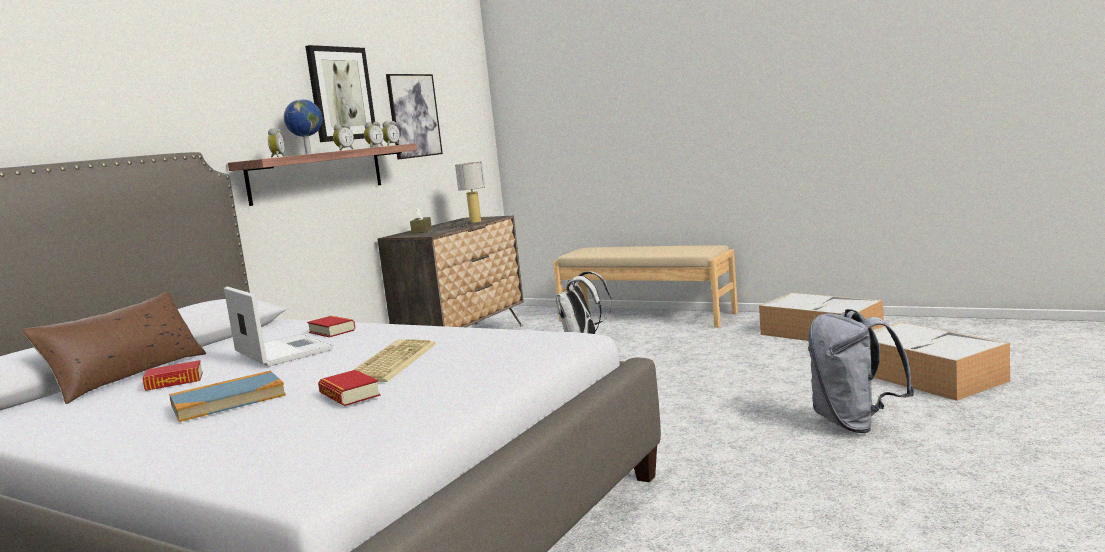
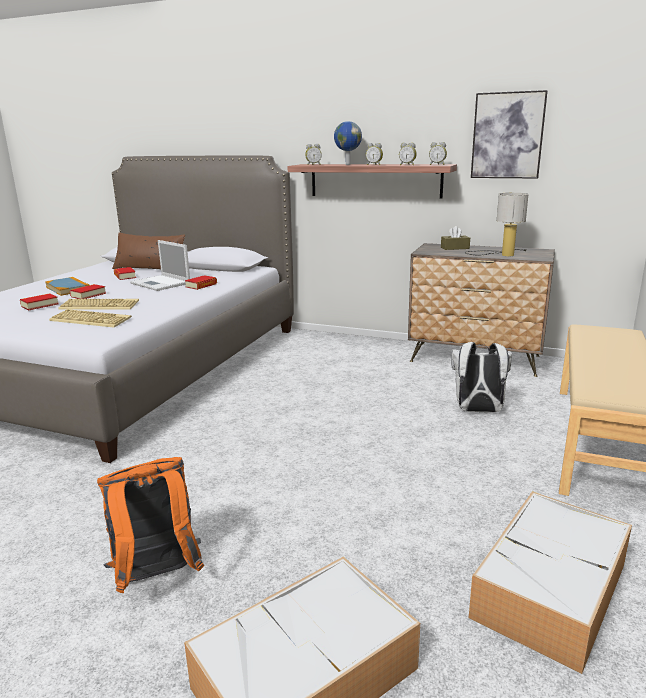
camera: 80 degrees right, 10 degrees up
(282, 351) = (161, 283): laptop -> laptop turned 90 degrees clockwise
(309, 378) = (88, 295): none -> book
(341, 94) = (414, 114): picture -> none
(476, 352) = (92, 319): none -> keyboard
(855, 424) = (157, 577): grey backpack -> orange backpack

